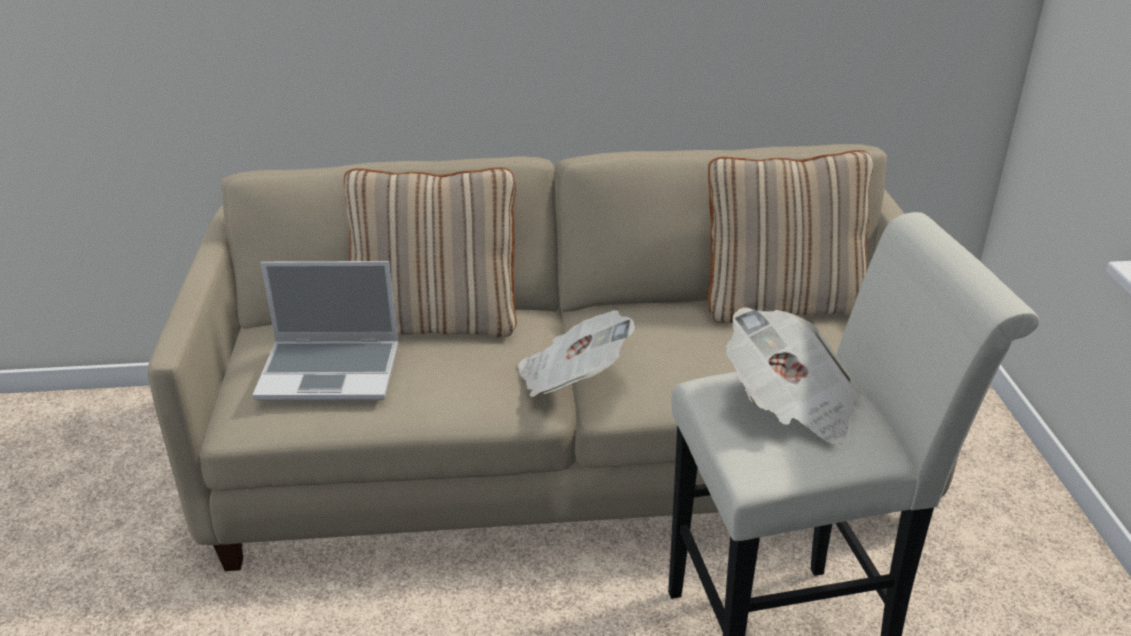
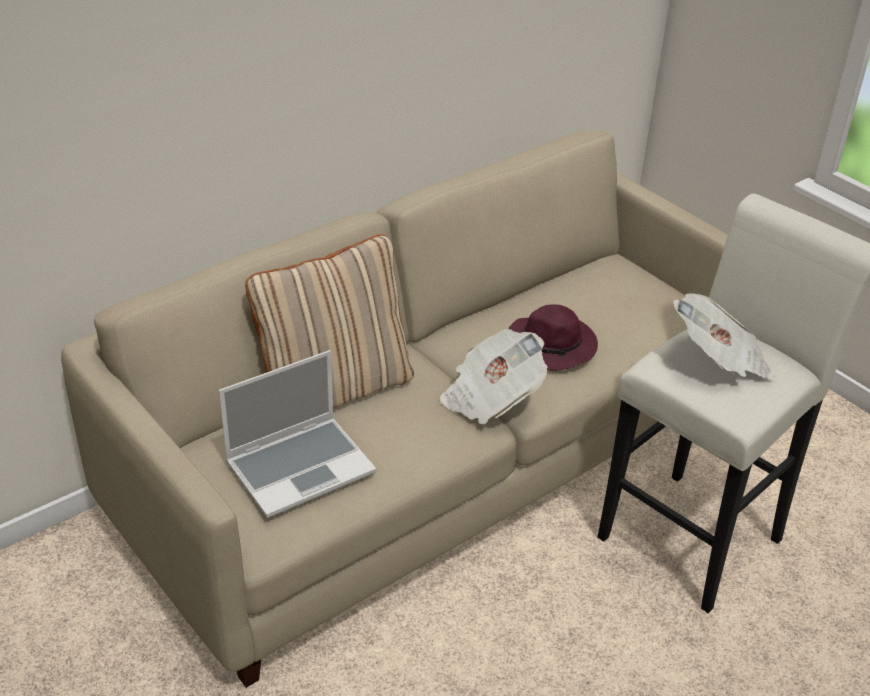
camera: 35 degrees left, 5 degrees up
(685, 354) = (552, 346): none -> purple hat
(781, 304) = (575, 280): beige pillow -> none

